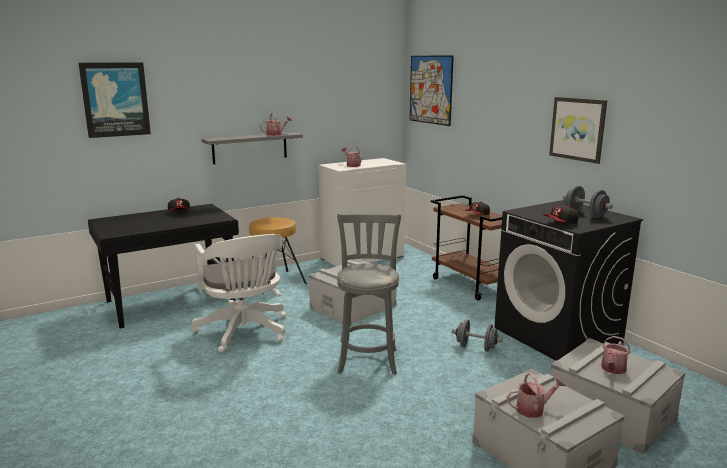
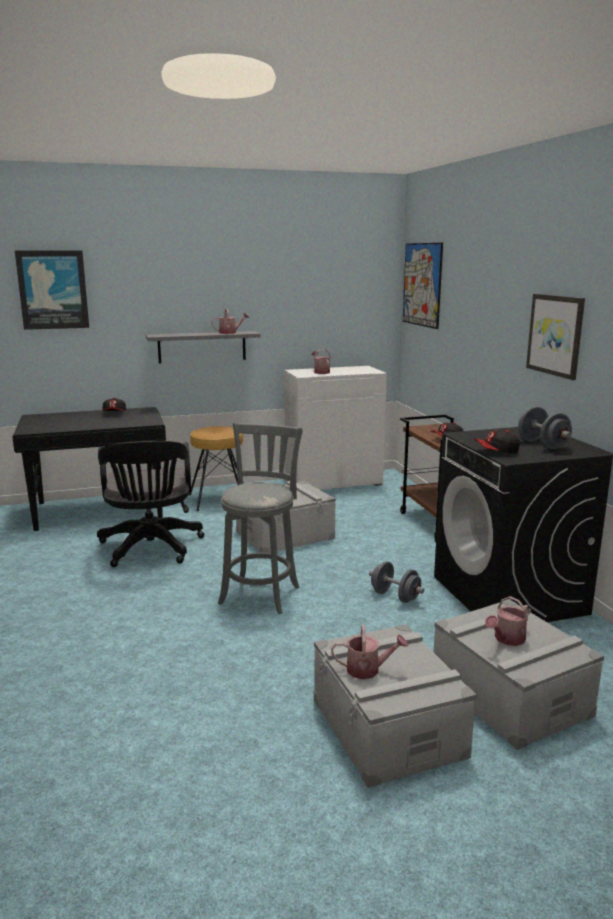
camera: 15 degrees right, 0 degrees up
(244, 332) = (151, 549): white office chair -> black office chair

